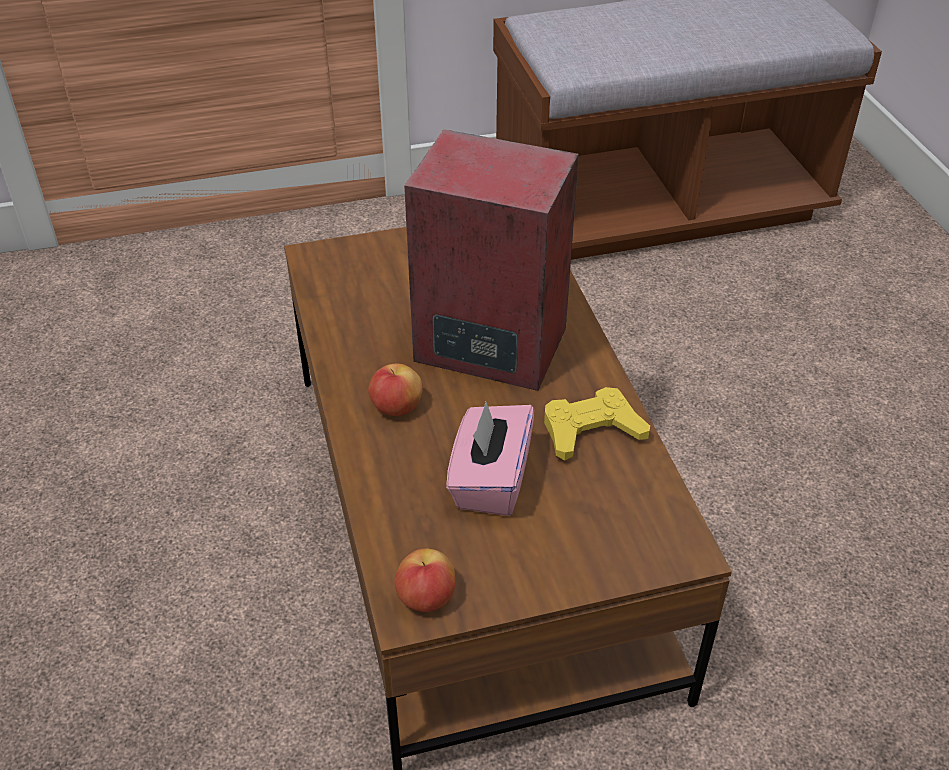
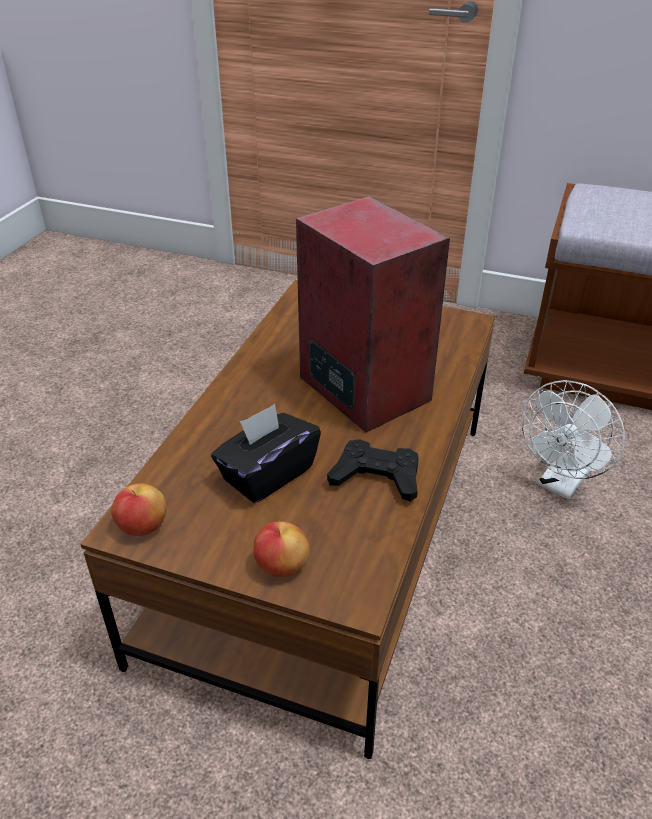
camera: 35 degrees right, 5 degrees down
(396, 407) = (257, 400): apple -> apple (281, 566)
(490, 480) = (267, 474): pink tissue box -> black tissue box
(591, 430) = (376, 476): yellow game controller -> black game controller
(648, 358) = (561, 483): none -> white fan

